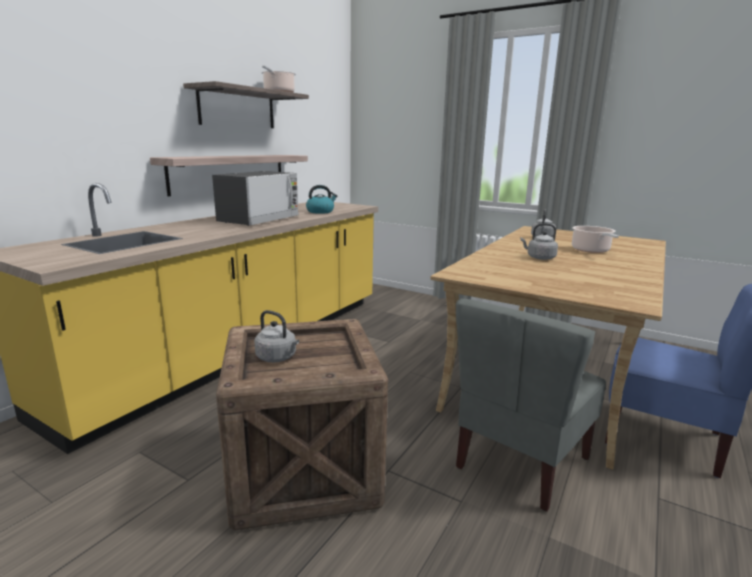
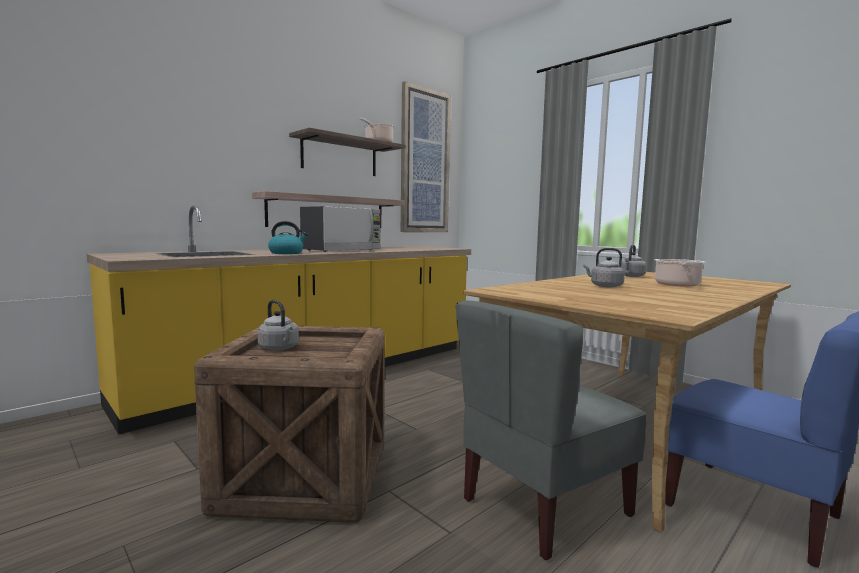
camera: 15 degrees right, 10 degrees down
(318, 109) = (424, 162): none -> picture
(320, 211) = (407, 249): kettle -> kettle (287, 253)

